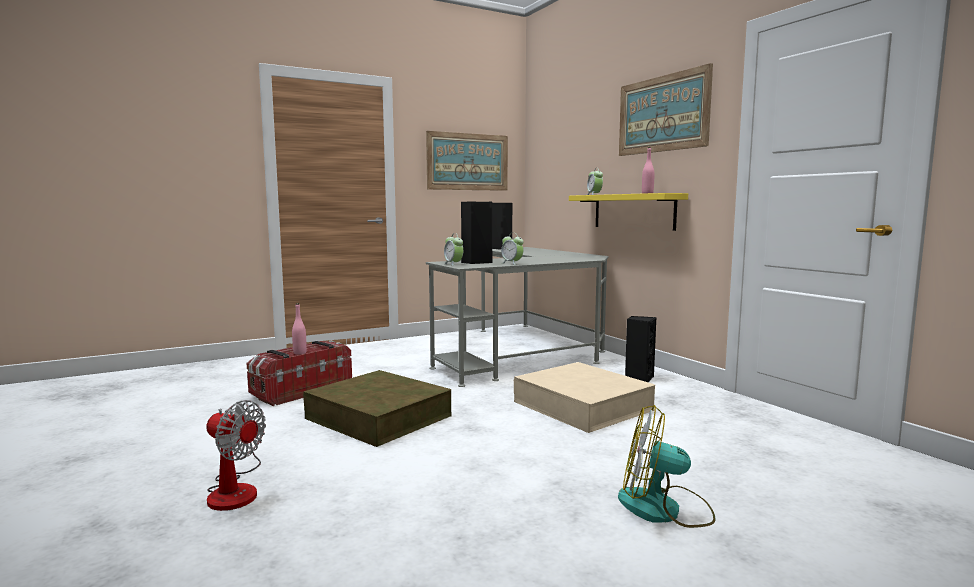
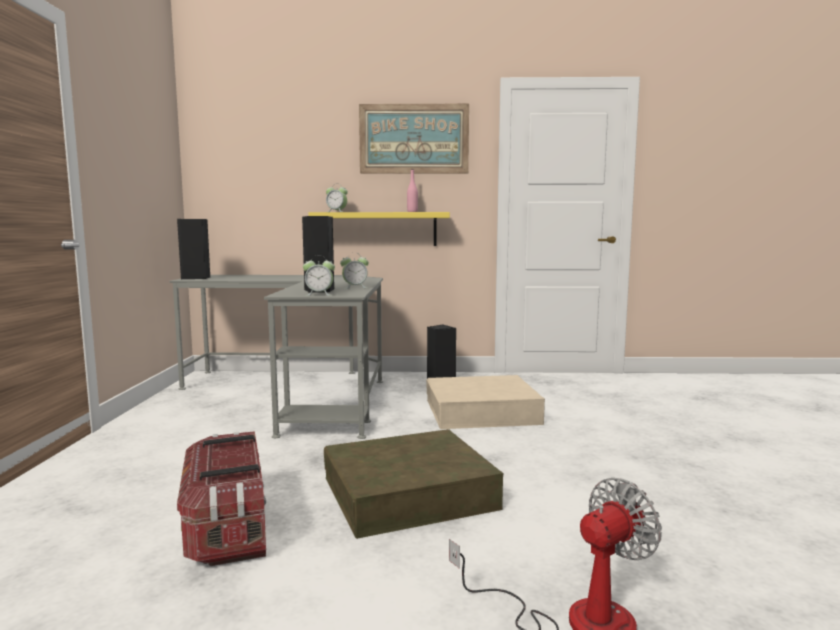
camera: 60 degrees left, 0 degrees up
(300, 353) = (234, 461): pink bottle -> none
(468, 162) = (142, 161): picture -> none
(664, 509) = (690, 440): fan -> none

